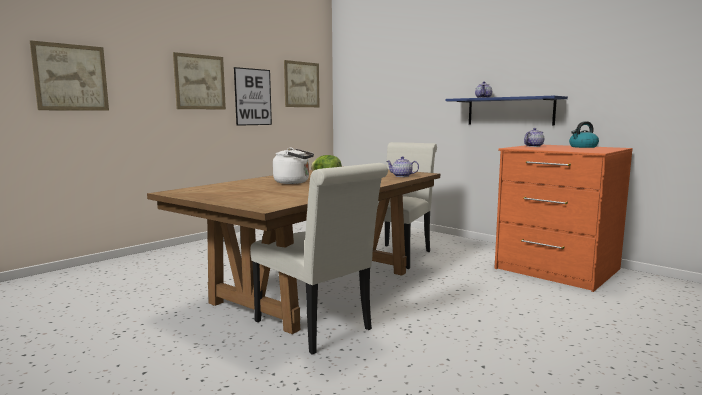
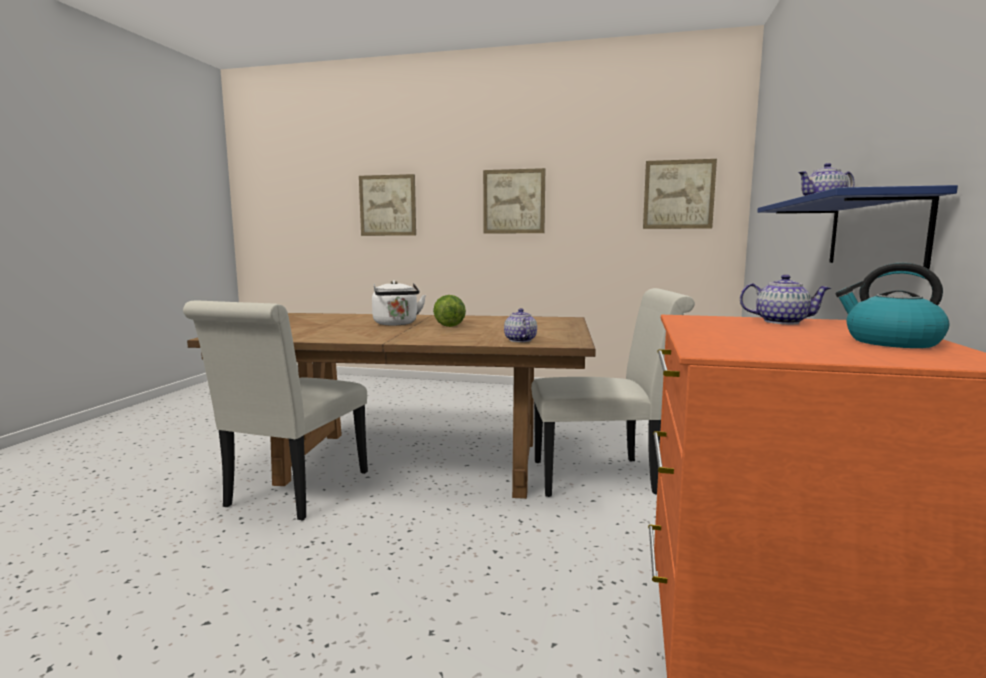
camera: 60 degrees right, 0 degrees up
(253, 97) = (588, 216): picture -> none

